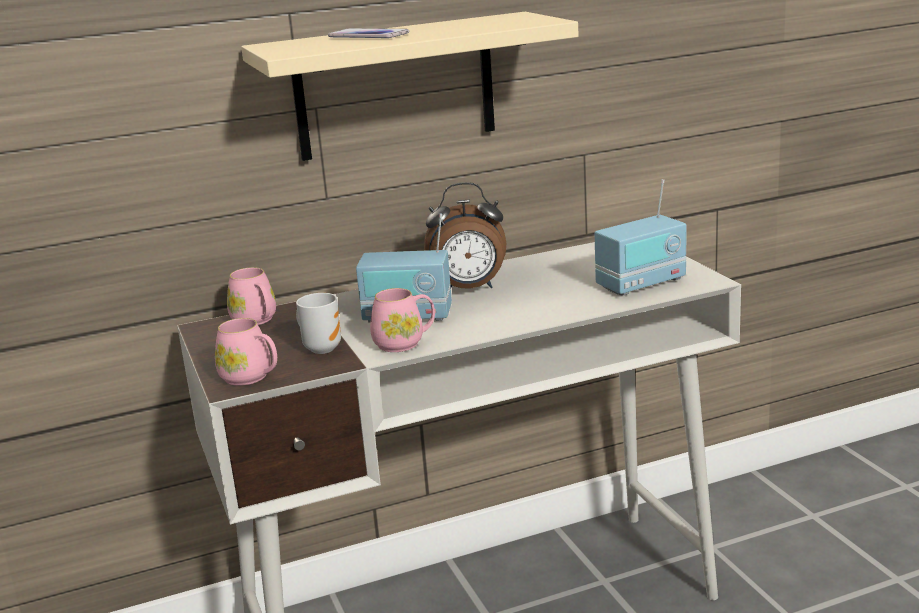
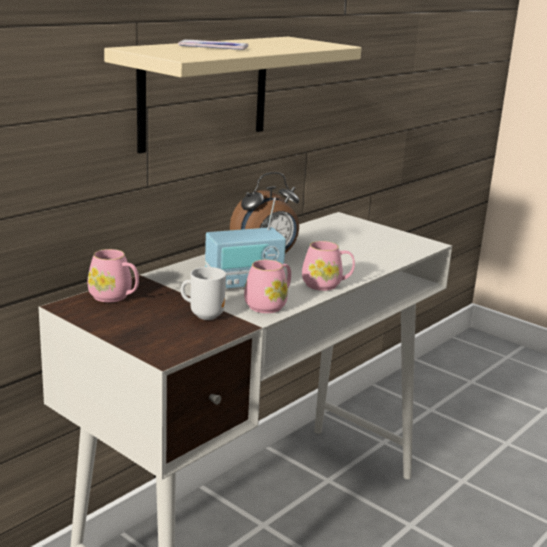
camera: 30 degrees left, 0 degrees up
(251, 378) = (174, 345): pink mug -> pink mug (326, 285)
(641, 284) = (388, 248): radio -> none

